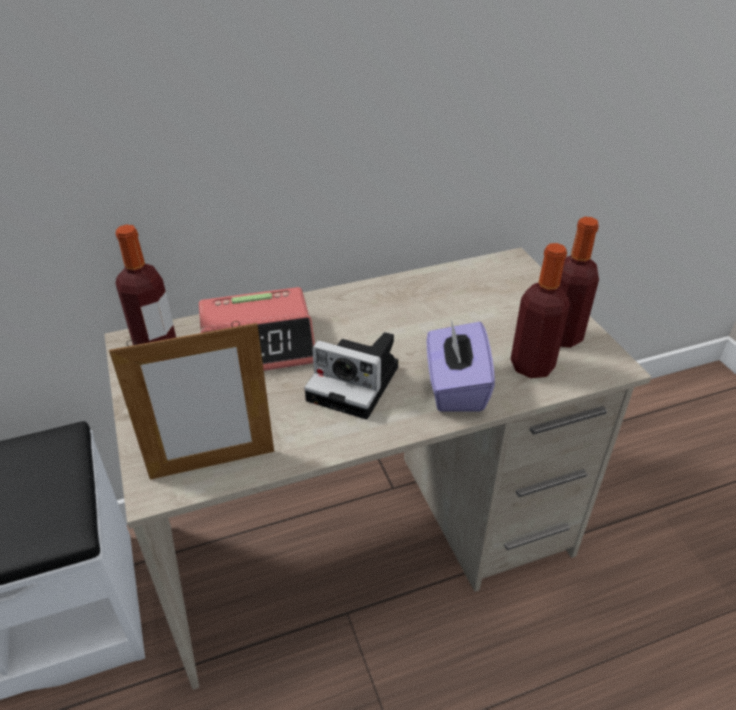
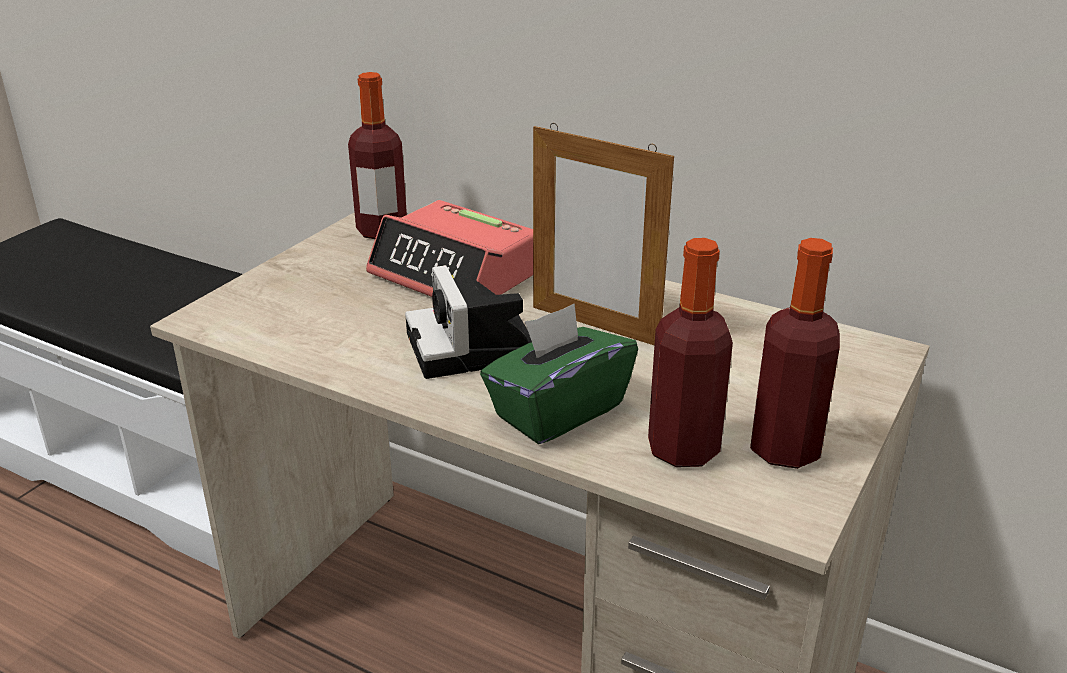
camera: 50 degrees right, 10 degrees down
(213, 464) = (260, 329): picture frame -> picture frame (594, 326)
(455, 387) = (557, 411): purple tissue box -> green tissue box

